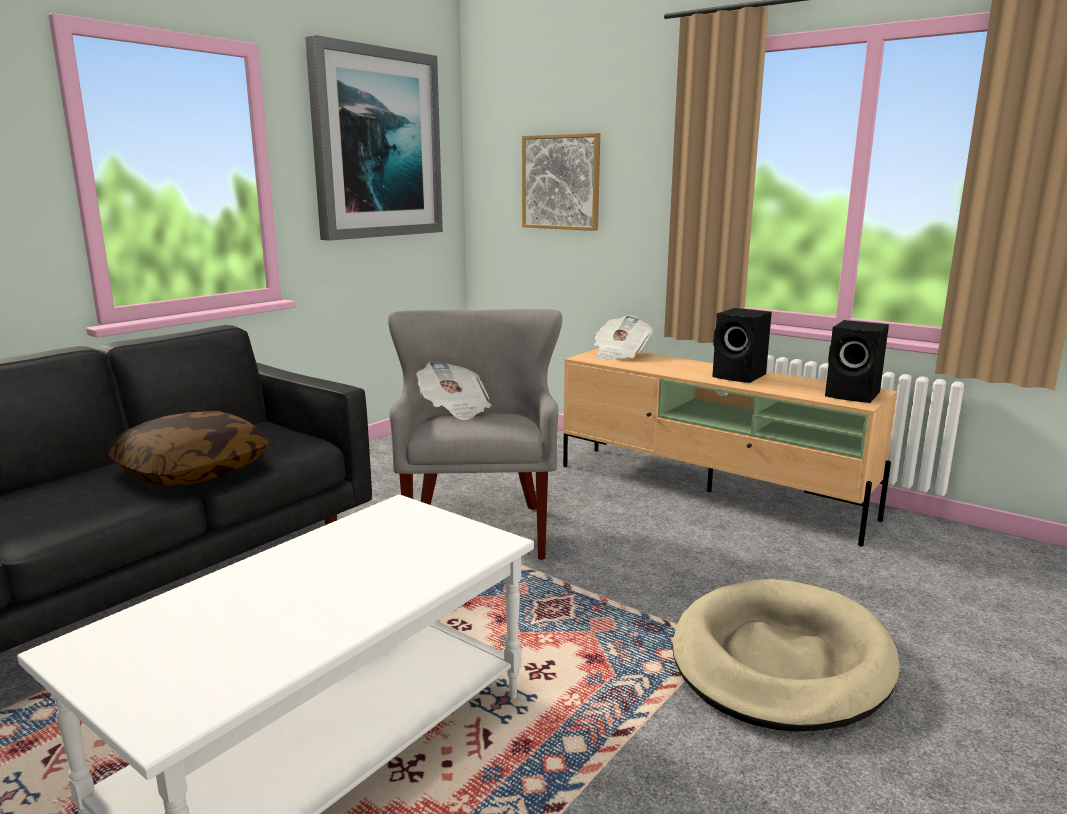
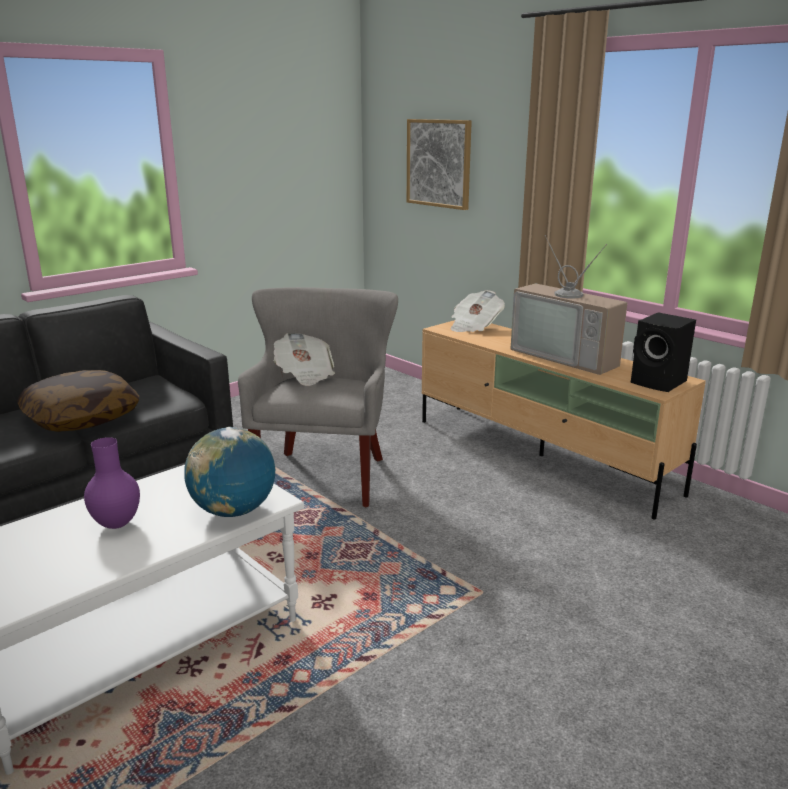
camera: 10 degrees right, 5 degrees up
(305, 586) = (115, 524): none -> purple vase
(376, 144) = (275, 129): picture -> none
(453, 557) = (234, 511): none -> globe
(740, 376) = (568, 356): black speaker -> television
(780, 661) = (524, 615): beige dog bed -> none

